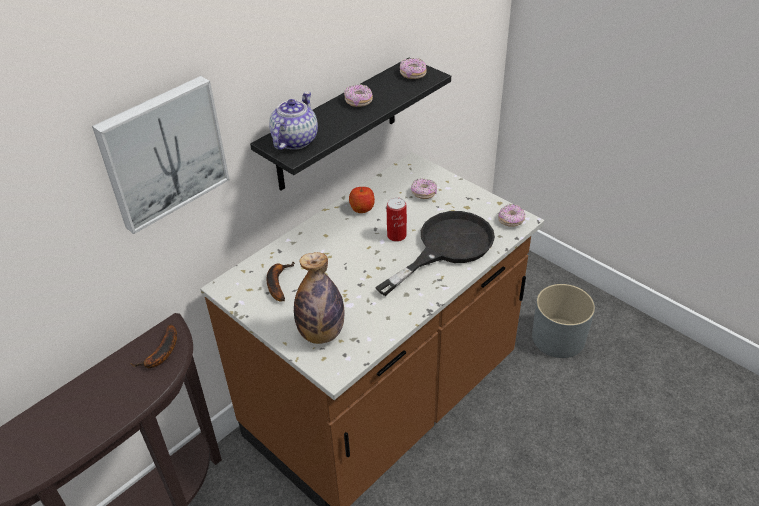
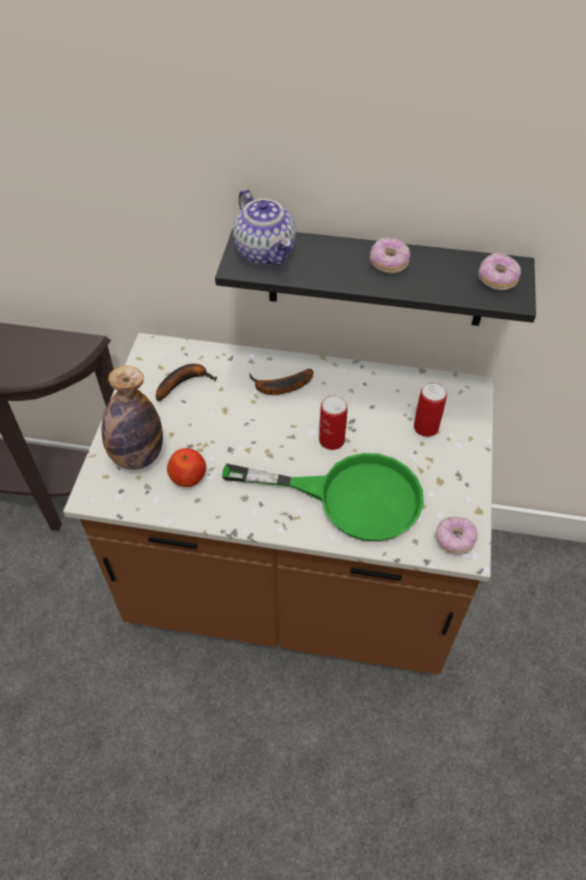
camera: 55 degrees right, 10 degrees up
(161, 354) = (49, 357): banana -> banana (280, 387)
(162, 152) = (112, 171): picture -> none
(294, 140) = (266, 252): teapot -> teapot turned 75 degrees clockwise
(362, 208) = (351, 386): apple -> apple (188, 477)
(423, 193) = (426, 427): donut -> can
(446, 247) = (349, 497): black frying pan -> green frying pan
(558, 337) = (520, 720): grey planter -> none

